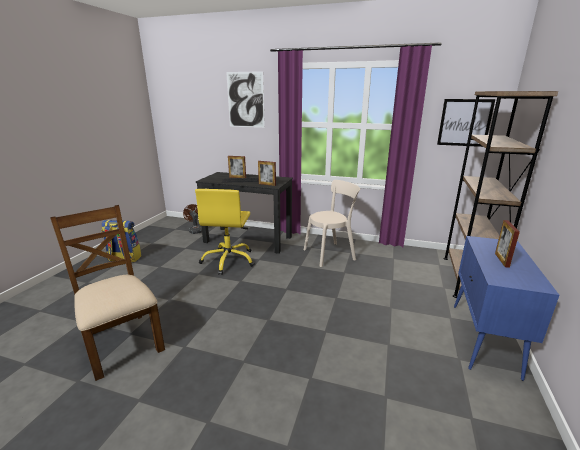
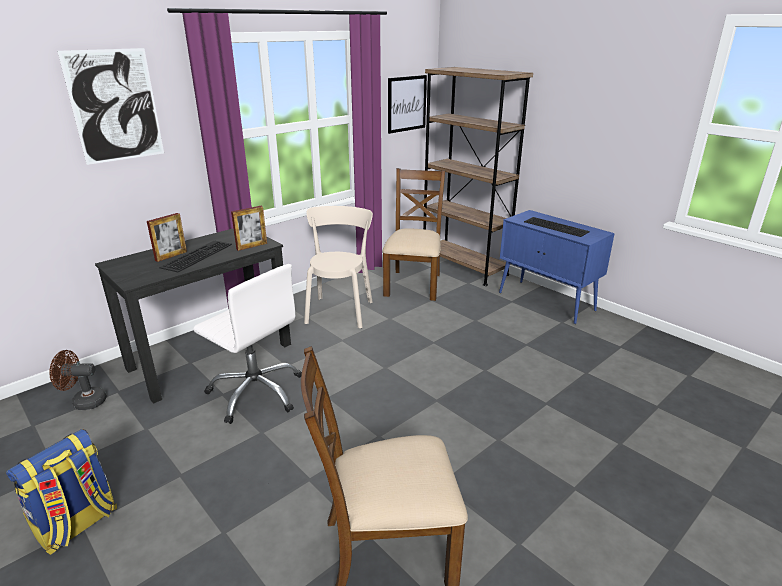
camera: 60 degrees left, 5 degrees up
(229, 260) = (256, 392): yellow office chair -> white office chair
(402, 266) = (414, 284): none -> brown chair
(501, 260) = (557, 226): picture frame -> keyboard

